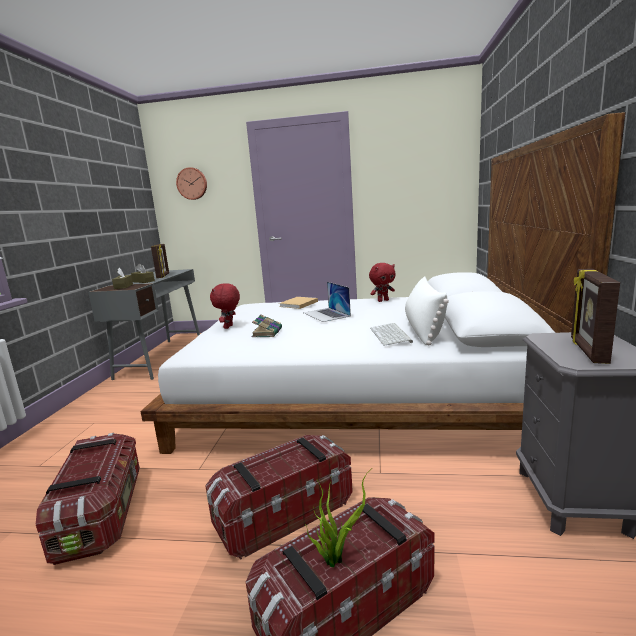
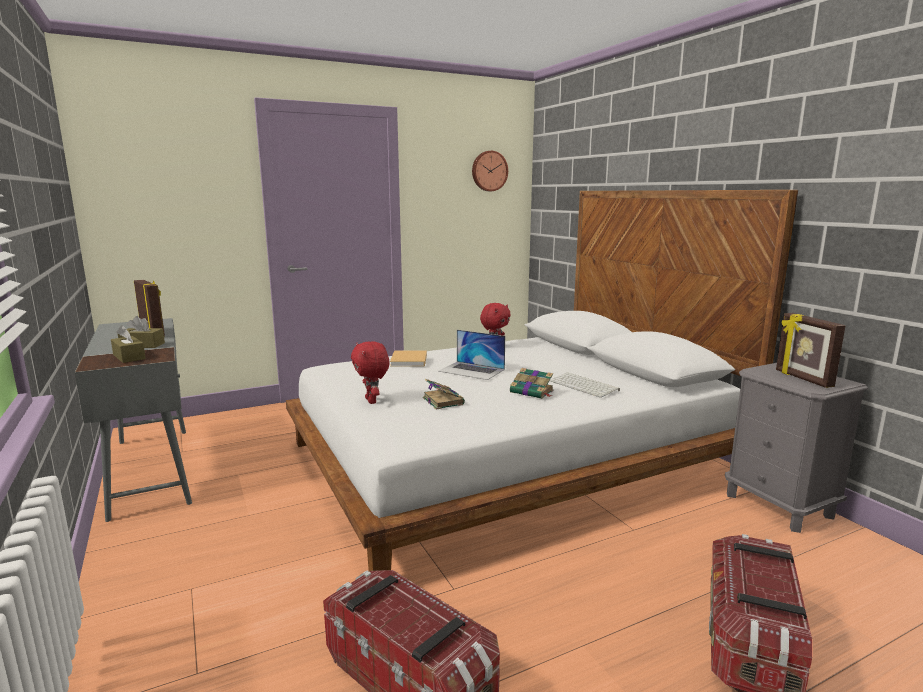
camera: 35 degrees left, 0 degrees up
(192, 183) = (156, 180): wall clock -> wall clock (489, 171)
(283, 513) = (604, 594): storage box -> none
(335, 558) = (769, 589): potted plant -> none
(338, 334) = (532, 392): none -> book
(423, 329) = (598, 375): white pillow -> none

